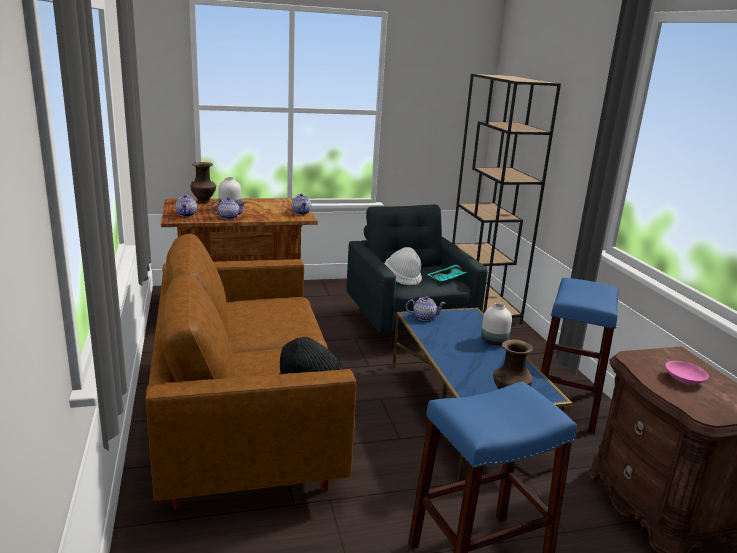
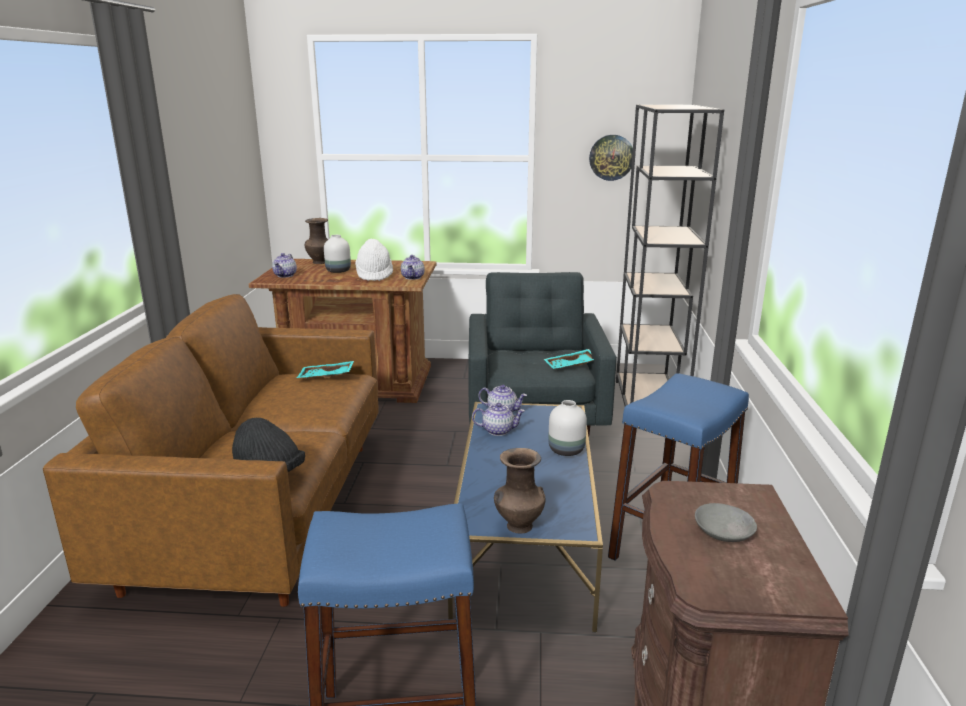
camera: 20 degrees right, 0 degrees up
(228, 217) = (326, 279): teapot -> teapot (498, 430)
(273, 301) = (326, 377): none -> turquoise tray
(403, 278) = (512, 362): white hat -> white hat (374, 275)
(439, 113) = (611, 157): none -> wall clock
(685, 379) = (724, 533): pink bowl -> grey bowl

